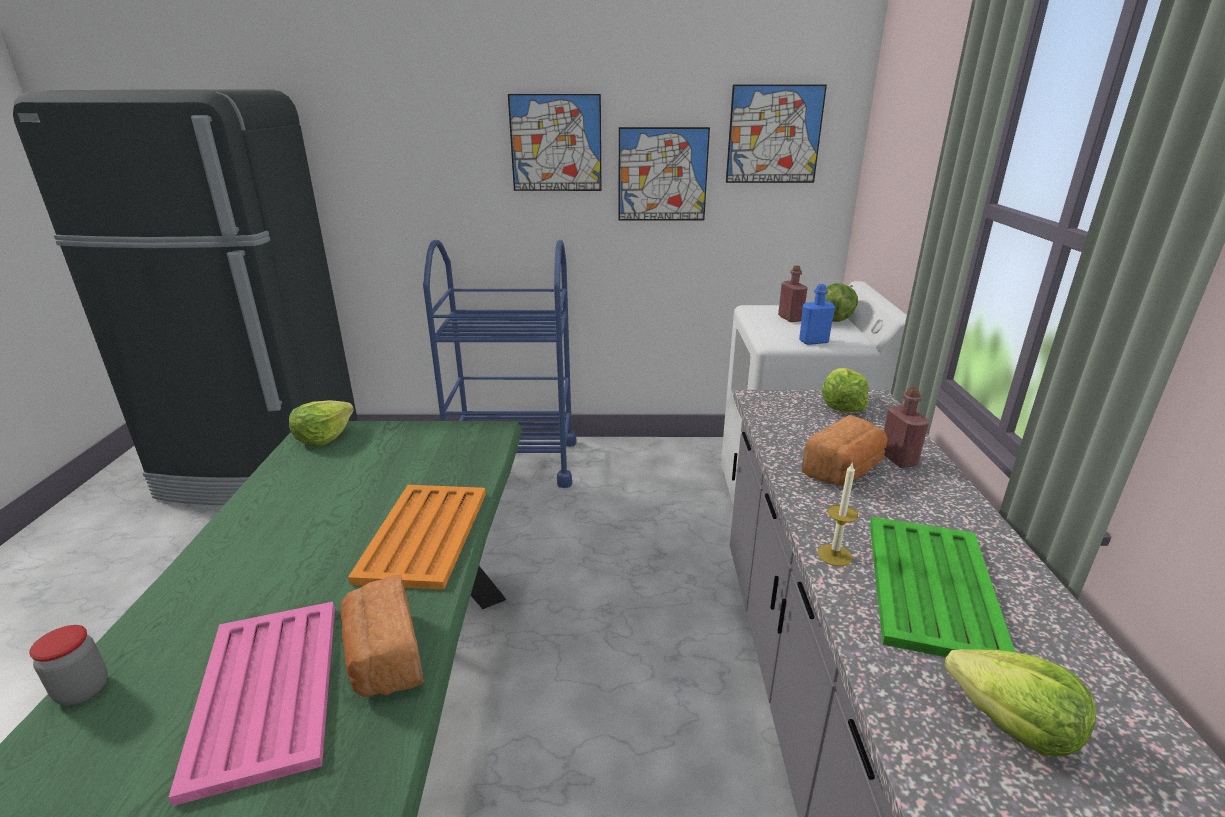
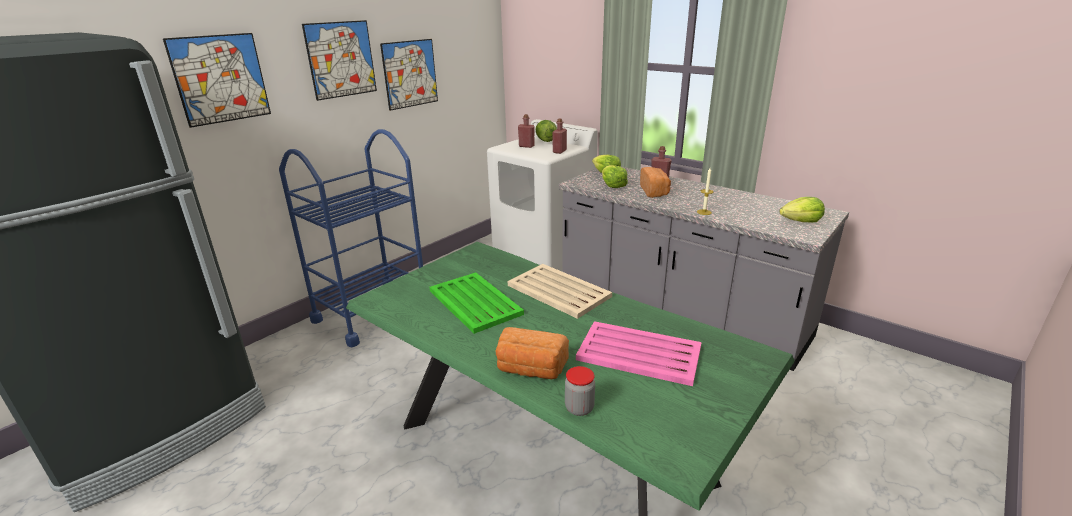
camera: 50 degrees left, 0 degrees up
(323, 436) = (391, 297): lettuce -> lettuce (612, 185)
(383, 658) = (646, 321): bread -> bread (530, 369)
(423, 536) = (559, 291): orange tray -> beige tray
(774, 135) = (463, 40): picture -> picture (220, 79)
(813, 341) = (559, 151): blue bottle -> red bottle
(931, 588) = (737, 207): green tray -> green tray (475, 303)

